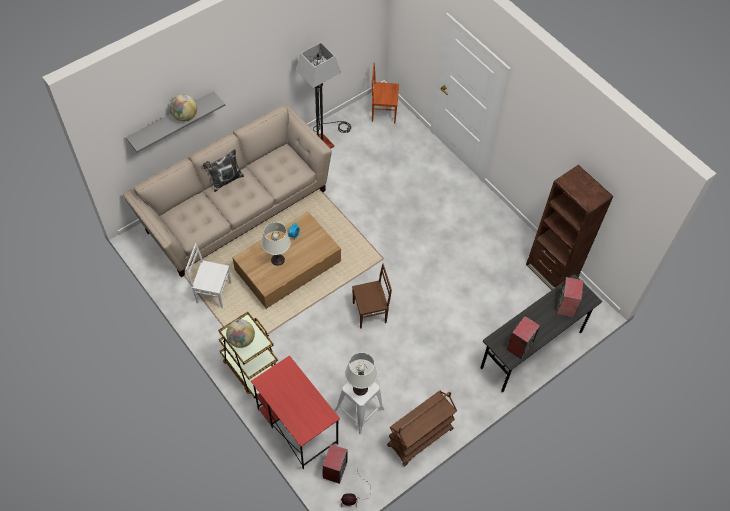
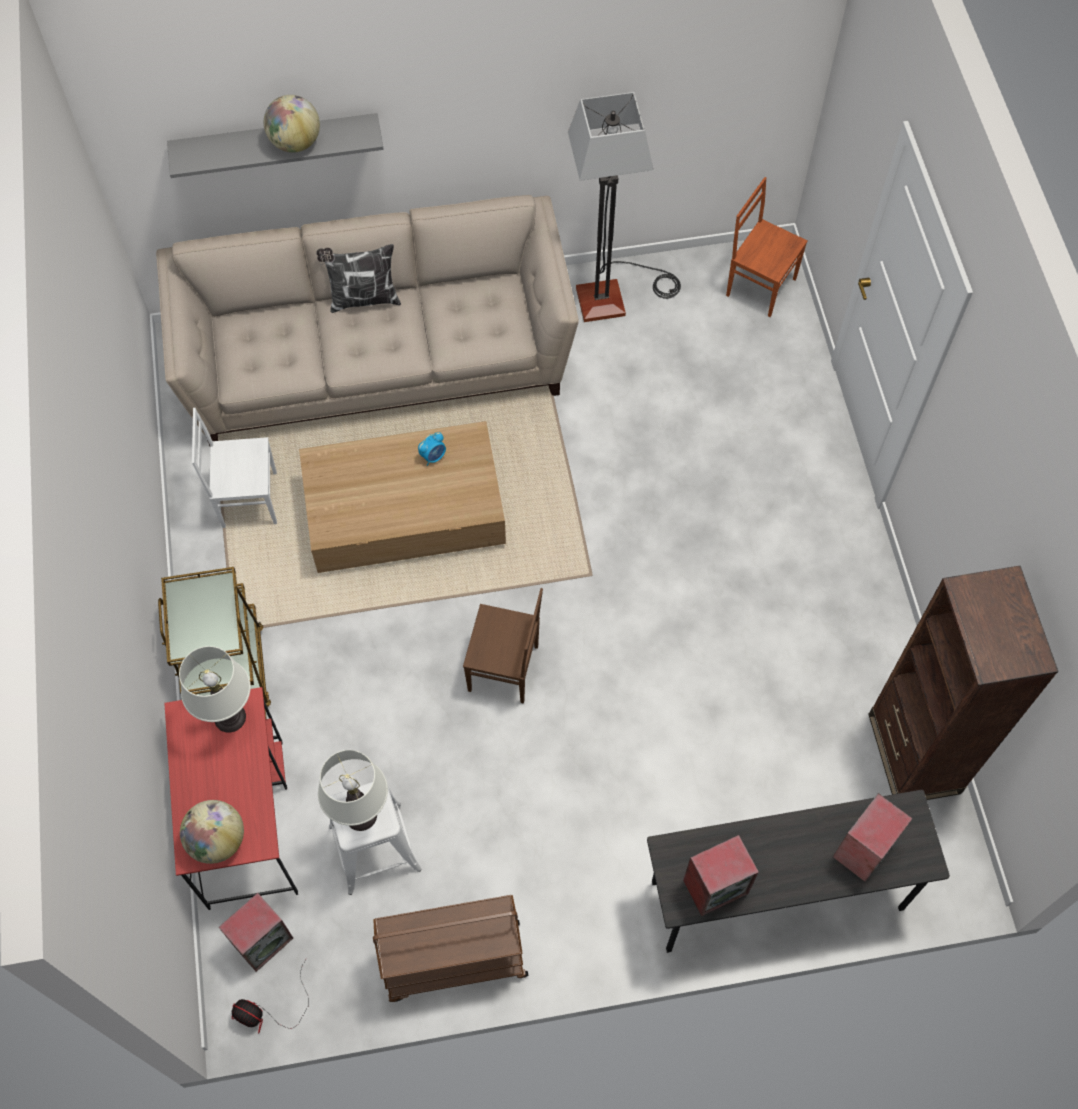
camera: 30 degrees right, 5 degrees up
(213, 292) = (248, 499): white chair -> white chair turned 45 degrees counterclockwise
(241, 340) = (193, 616): globe -> globe (217, 840)
(278, 259) = (376, 490): white table lamp -> white table lamp (230, 717)

